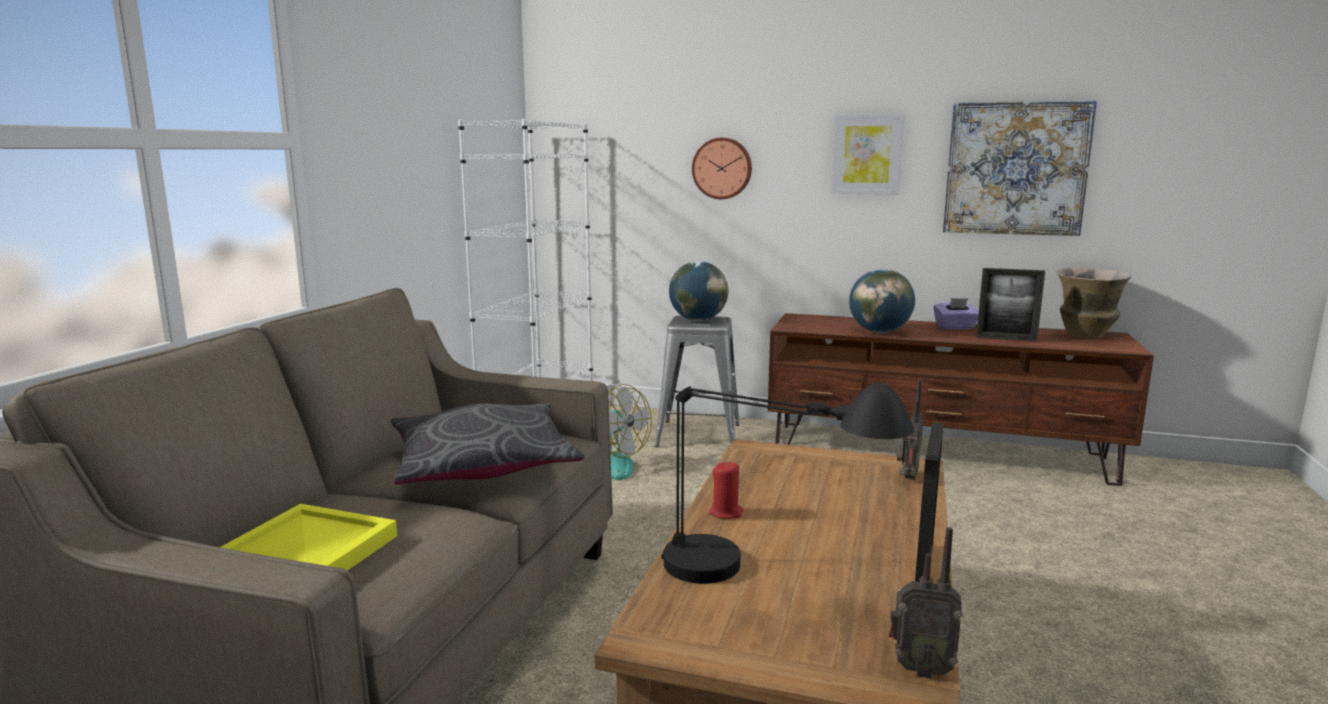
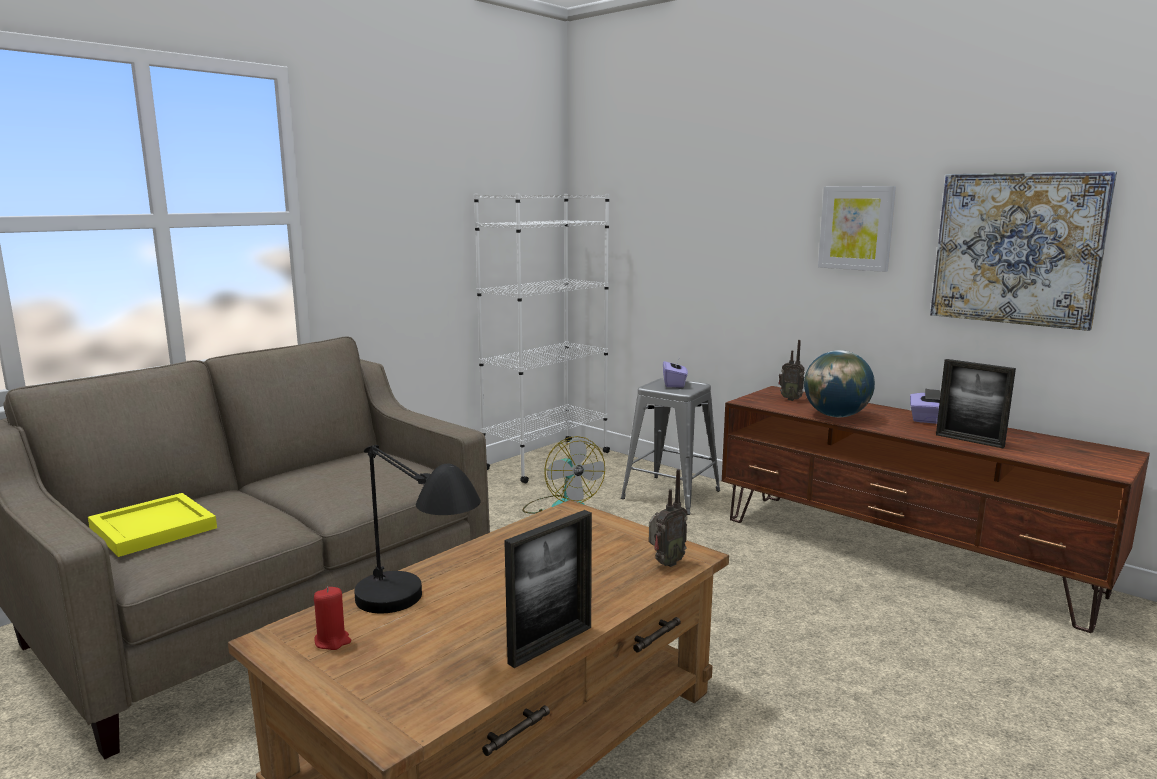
camera: 25 degrees right, 0 degrees up
(483, 463) = (344, 485): grey pillow -> none
(697, 320) = (674, 384): globe -> purple tissue box
(722, 168) = (721, 238): wall clock -> none
(726, 513) = (467, 561): red candle -> red candle (332, 641)
(919, 668) = (418, 720): radio -> radio (791, 399)
(1086, 336) = (1081, 449): vase -> none

